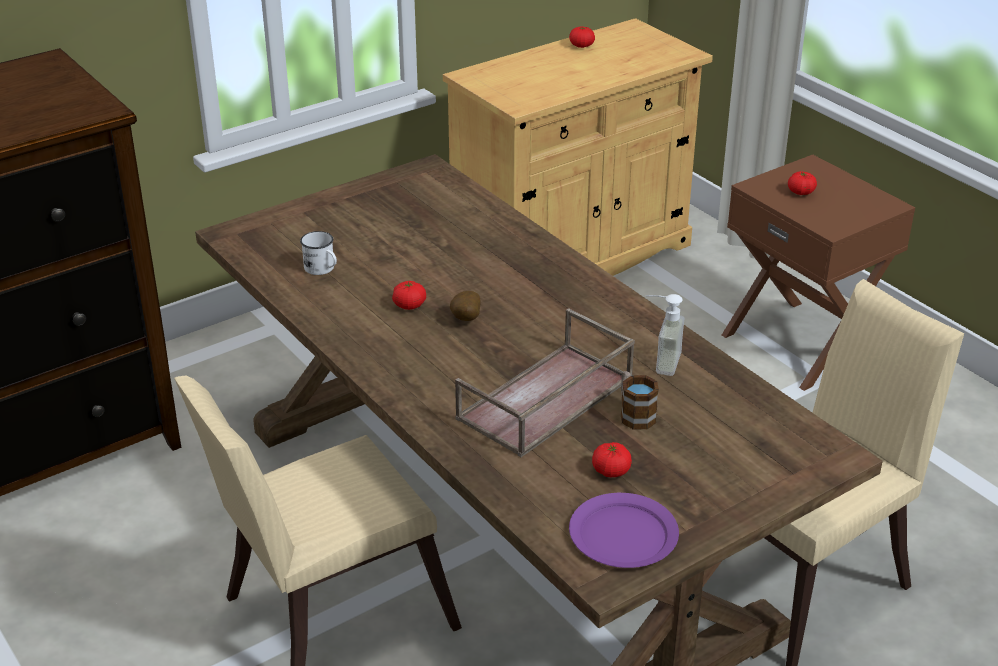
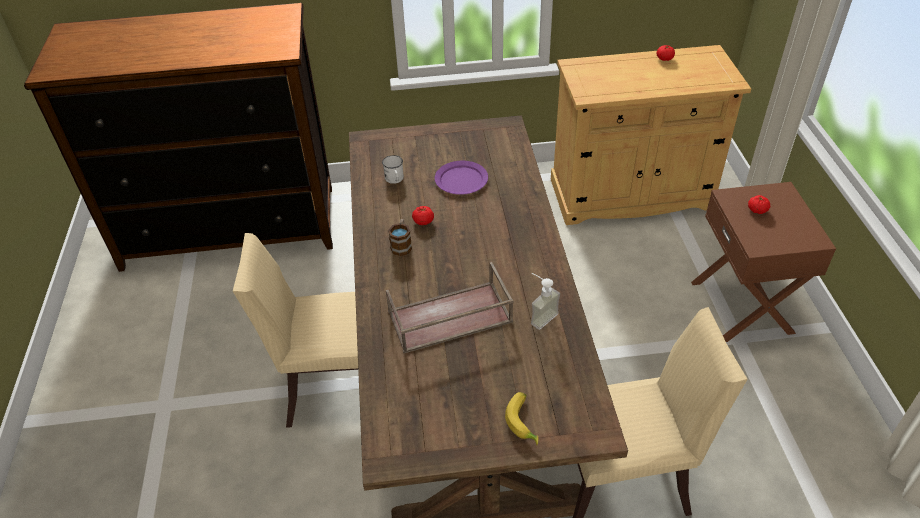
camera: 30 degrees right, 10 degrees up
(465, 320) = (446, 242): potato -> none
(611, 471) = (447, 385): tomato -> none
(623, 534) = (419, 433): purple plate -> purple plate (461, 179)
(634, 414) = (494, 349): mug -> mug (401, 245)
(741, 475) = (524, 421): none -> banana

